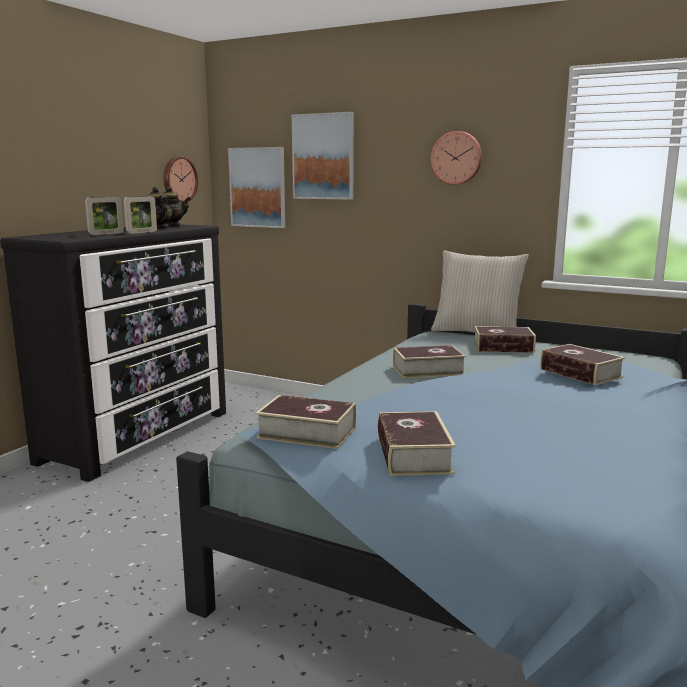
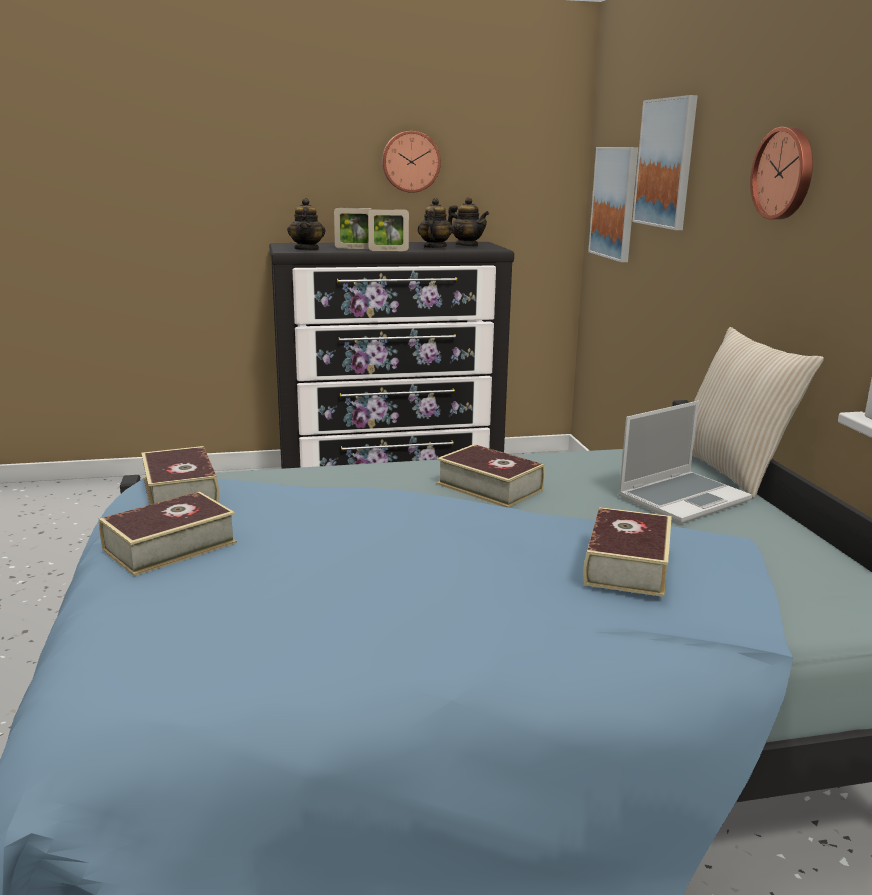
camera: 50 degrees right, 5 degrees up
(76, 237) = (307, 249): none -> teapot
(179, 179) = (527, 188): wall clock -> wall clock (410, 161)
(503, 347) = (683, 498): book -> laptop

